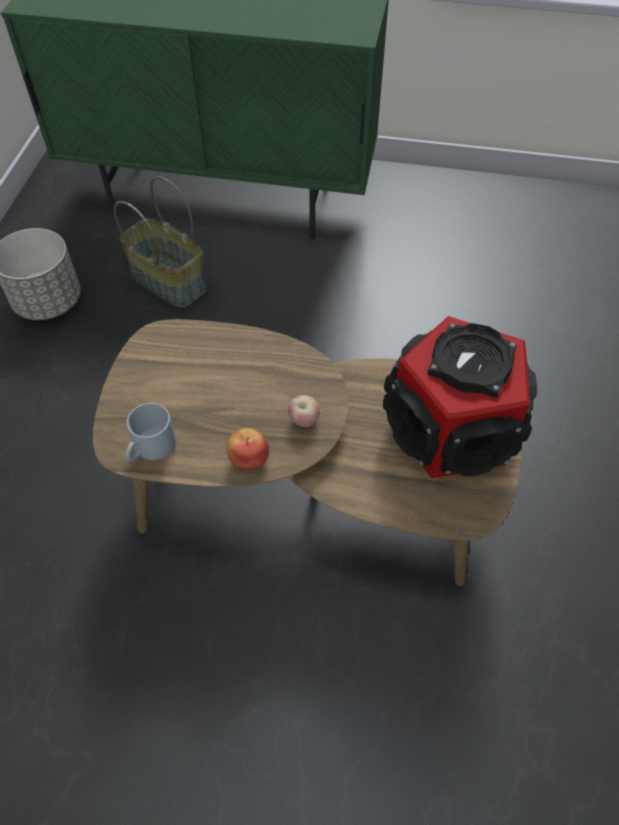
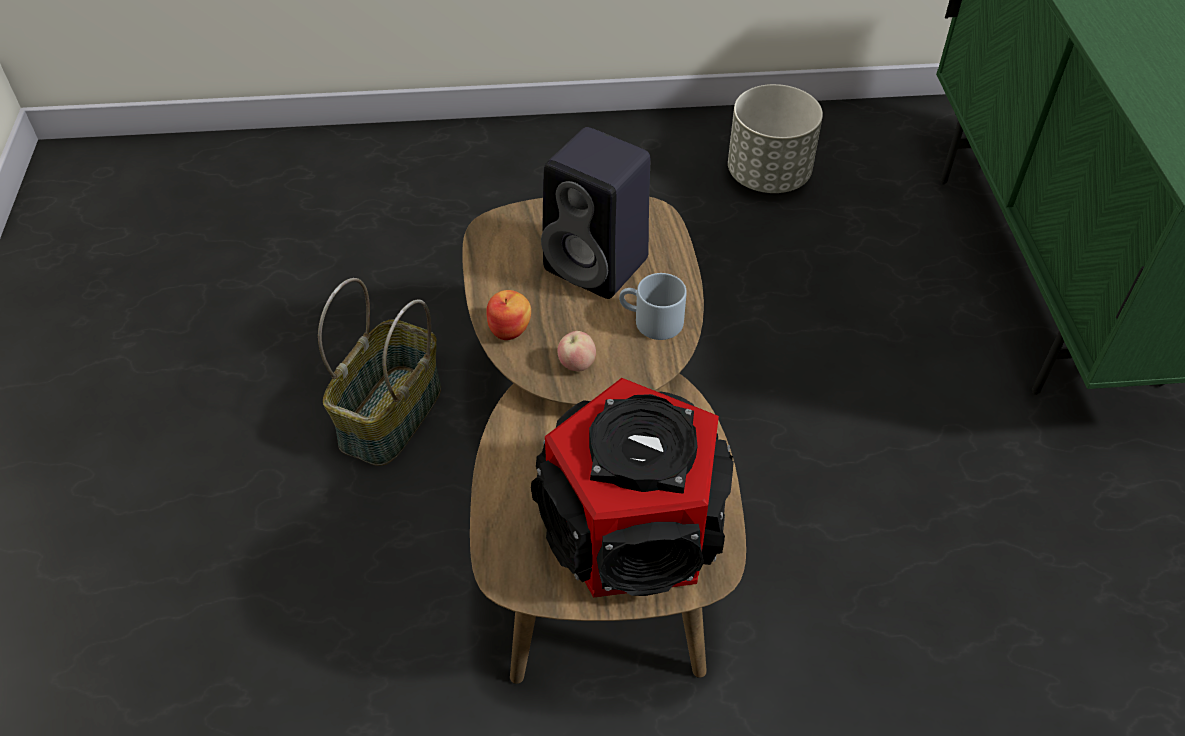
camera: 75 degrees right, 5 degrees down
(151, 448) = (499, 250): grey mug -> grey mug (650, 321)
(170, 280) = (861, 266): basket -> basket (392, 417)
(201, 382) = (599, 265): none -> black speaker

